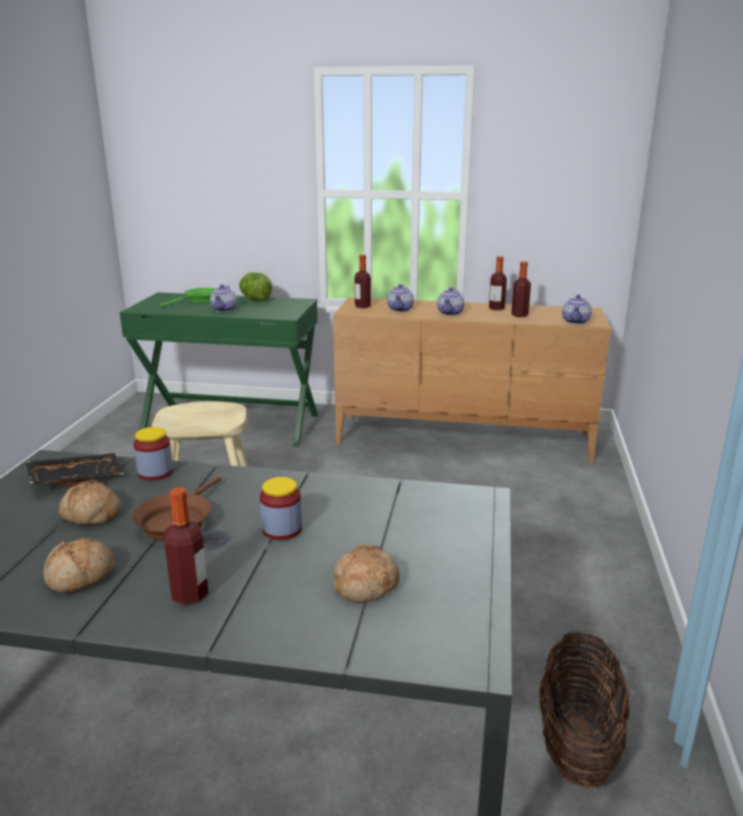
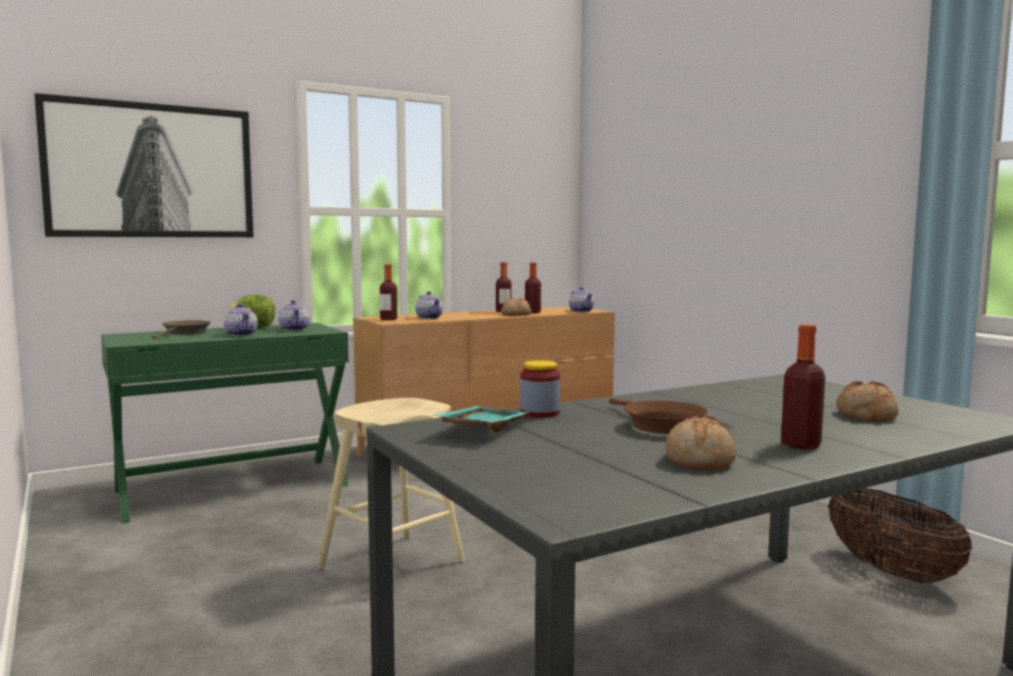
camera: 40 degrees left, 15 degrees down
(76, 478) = (481, 429): black tray -> turquoise tray
(90, 514) = (578, 439): bread -> bread (516, 315)
(198, 160) = (151, 171): none -> picture
(200, 300) = (185, 333): green frying pan -> brown frying pan
(282, 529) = (737, 411): jar -> none
(450, 313) = (478, 316): teapot -> teapot (295, 329)

